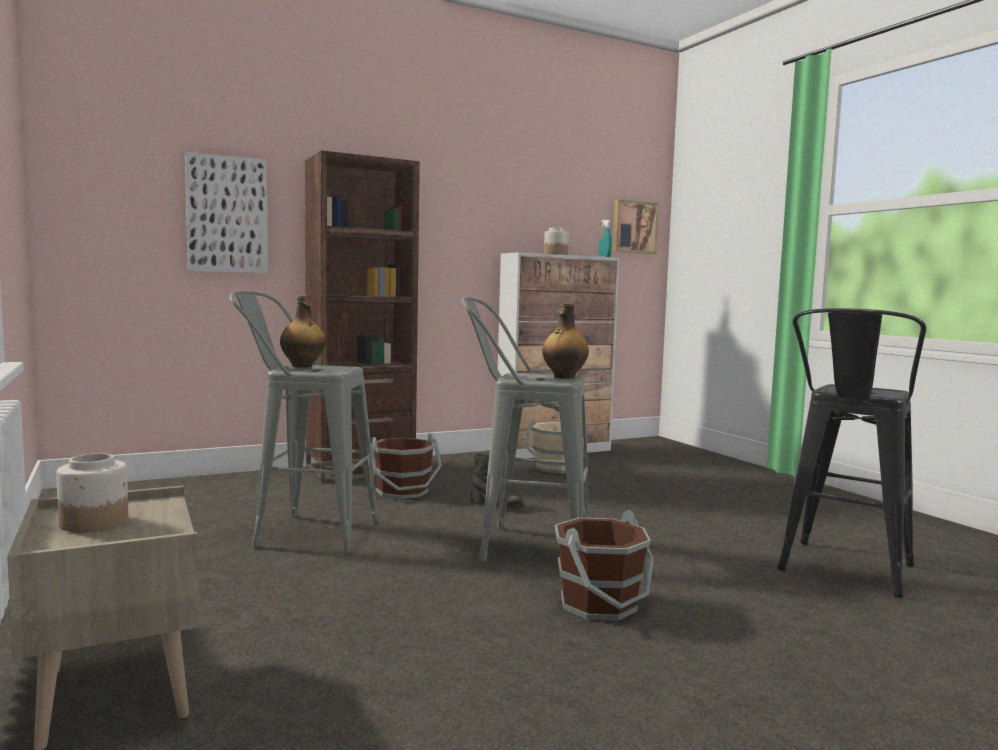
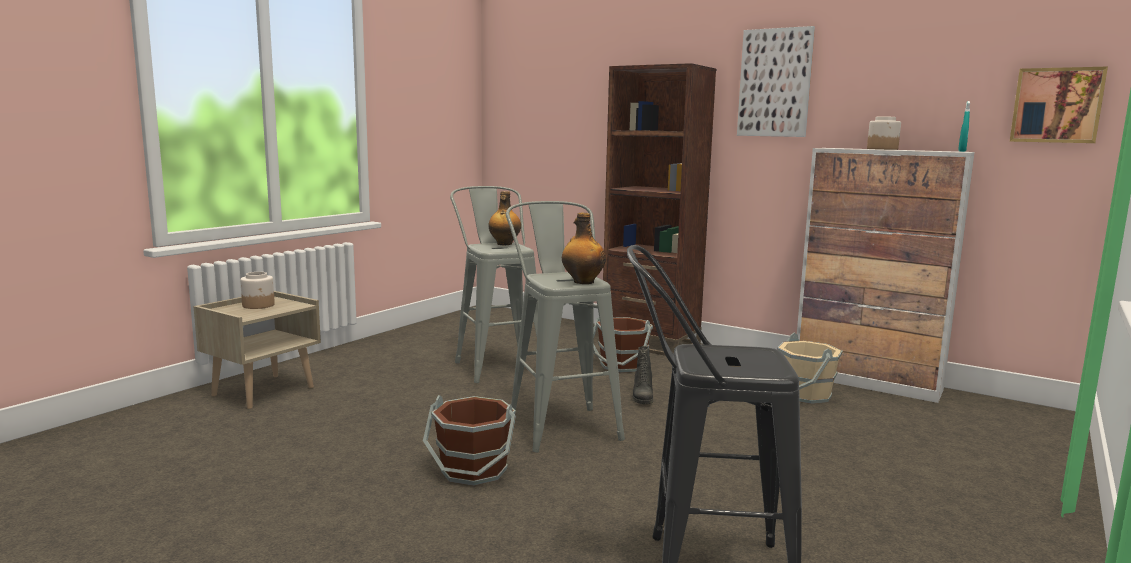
camera: 60 degrees right, 5 degrees up
(227, 214) = (583, 121): picture -> picture (775, 83)

